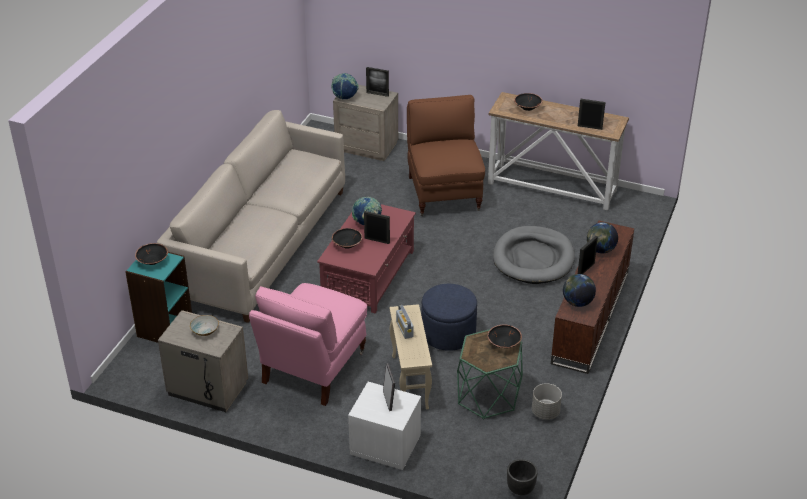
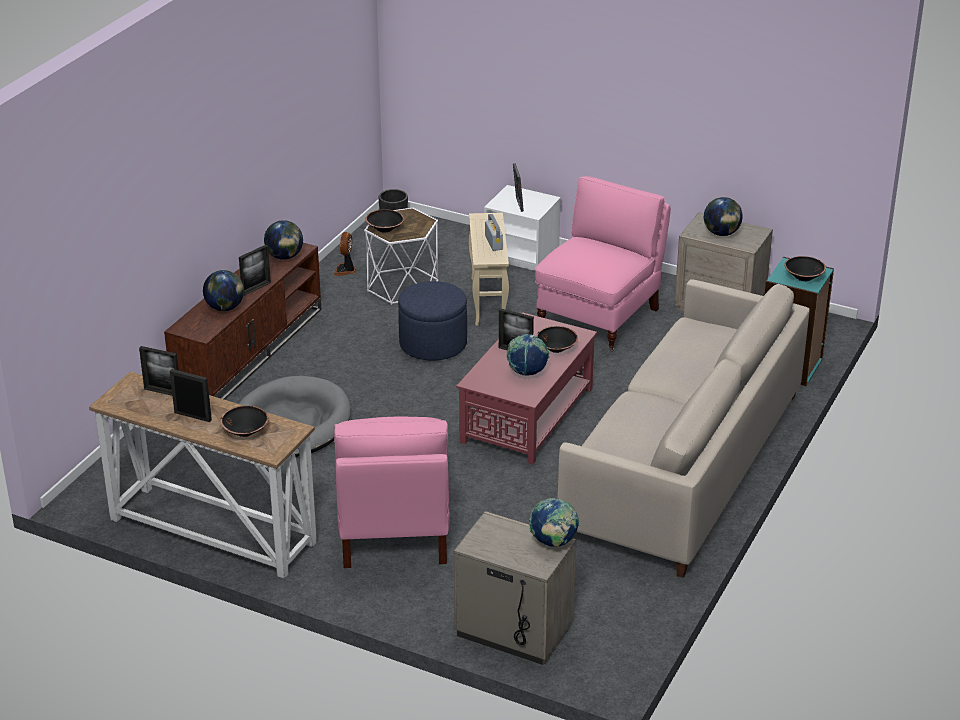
camera: 175 degrees left, 5 degrees down
(204, 331) = (721, 233): bowl -> globe
(377, 94) = (492, 548): picture frame -> picture frame (193, 416)
(444, 193) = (393, 530): brown armchair -> pink armchair
(488, 396) = (403, 286): green side table -> white side table
(545, 412) = (345, 270): grey planter -> fan

